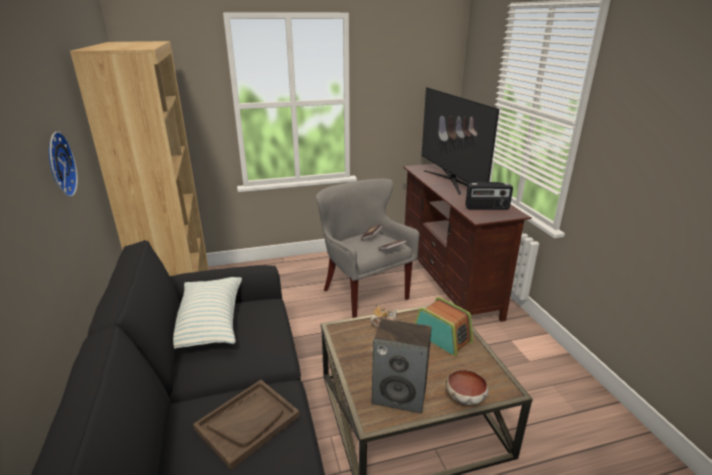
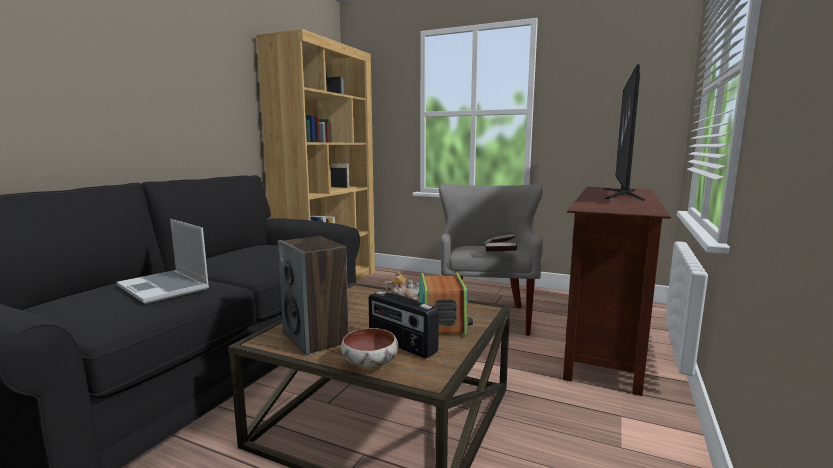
camera: 40 degrees right, 15 degrees down
(58, 165) = (192, 90): wall clock -> none
(209, 323) = (262, 248): pillow -> none
(248, 422) = (165, 288): brown tray -> laptop
(487, 208) = (617, 206): radio -> radio (401, 345)

